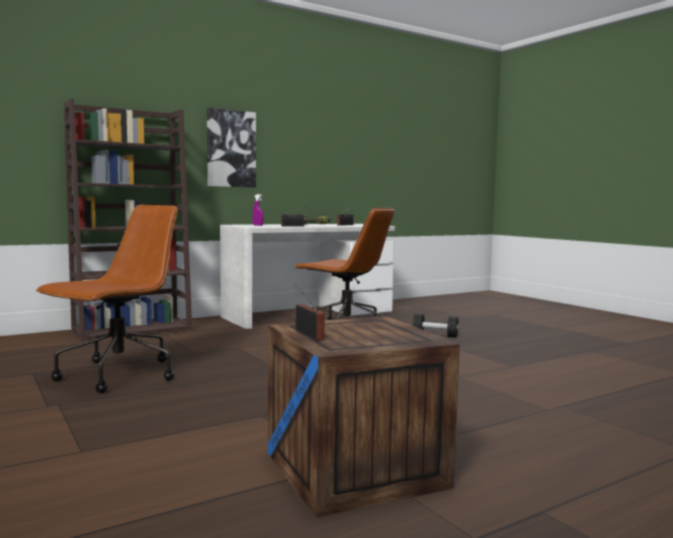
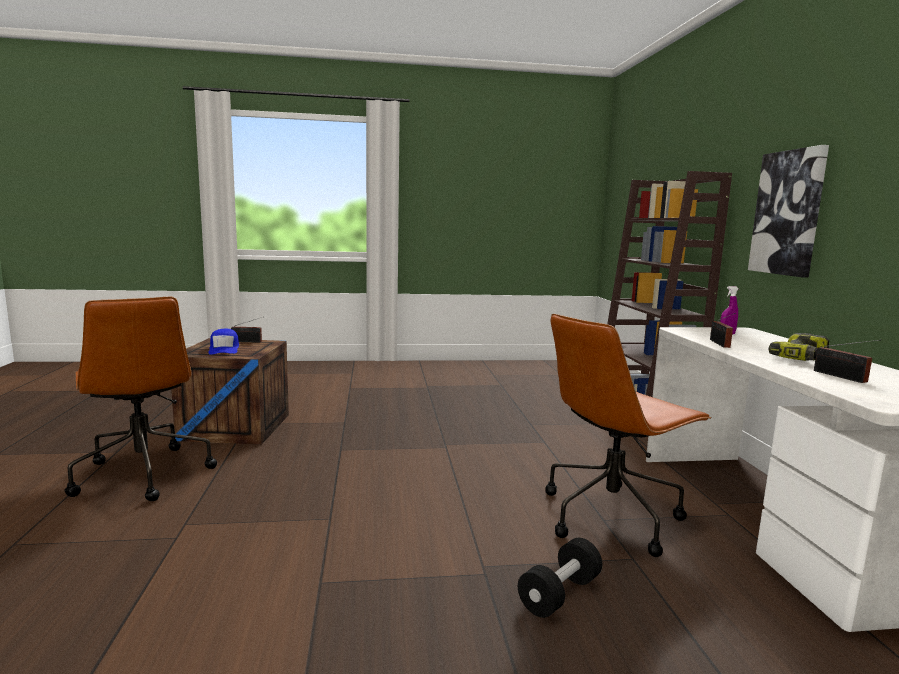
camera: 115 degrees right, 5 degrees up
(117, 375) = (478, 400): brown office chair -> brown office chair (142, 474)
(374, 333) = (224, 349): none -> blue cap

